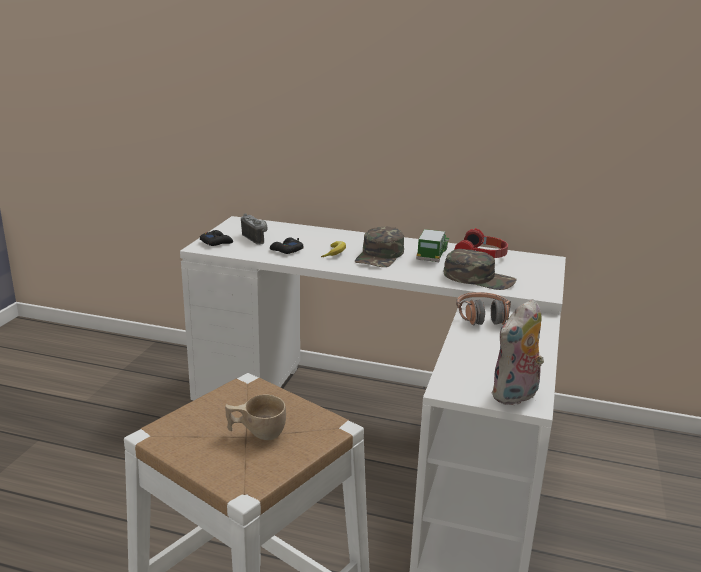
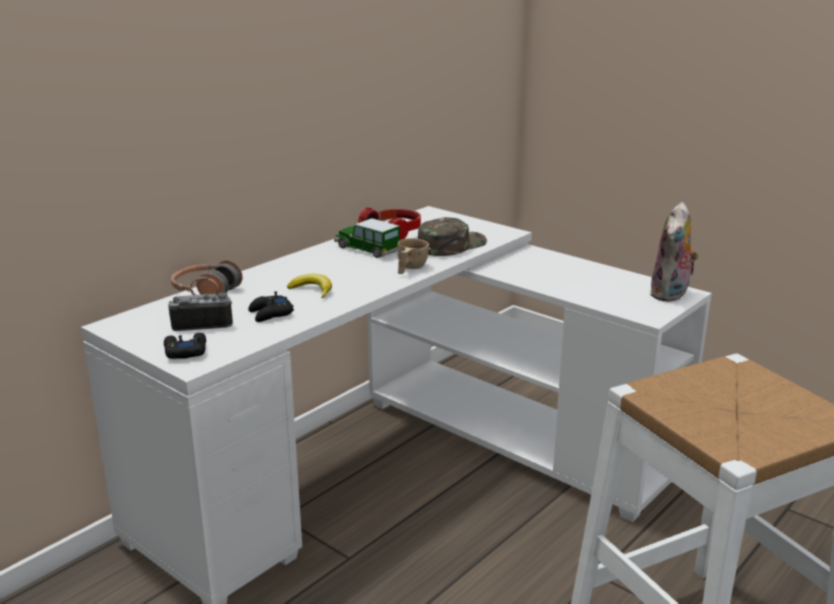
camera: 65 degrees left, 0 degrees up
(256, 433) = (738, 402): beige cup -> beige cup (409, 268)
(380, 256) = (347, 271): green cap -> none
(482, 317) = (513, 271): headphones -> headphones (206, 291)
(515, 396) = (671, 295): plush toy -> plush toy turned 45 degrees clockwise

